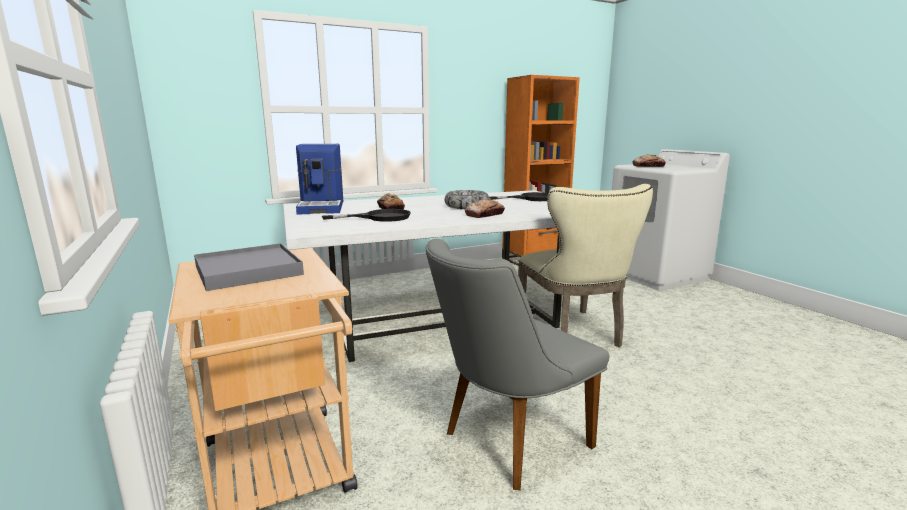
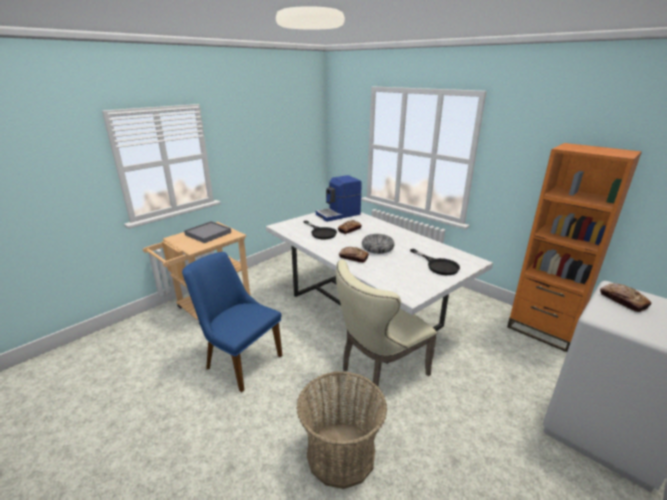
camera: 70 degrees right, 10 degrees up
(506, 443) = (238, 359): grey chair -> blue chair
(707, 380) = (341, 454): none -> basket

